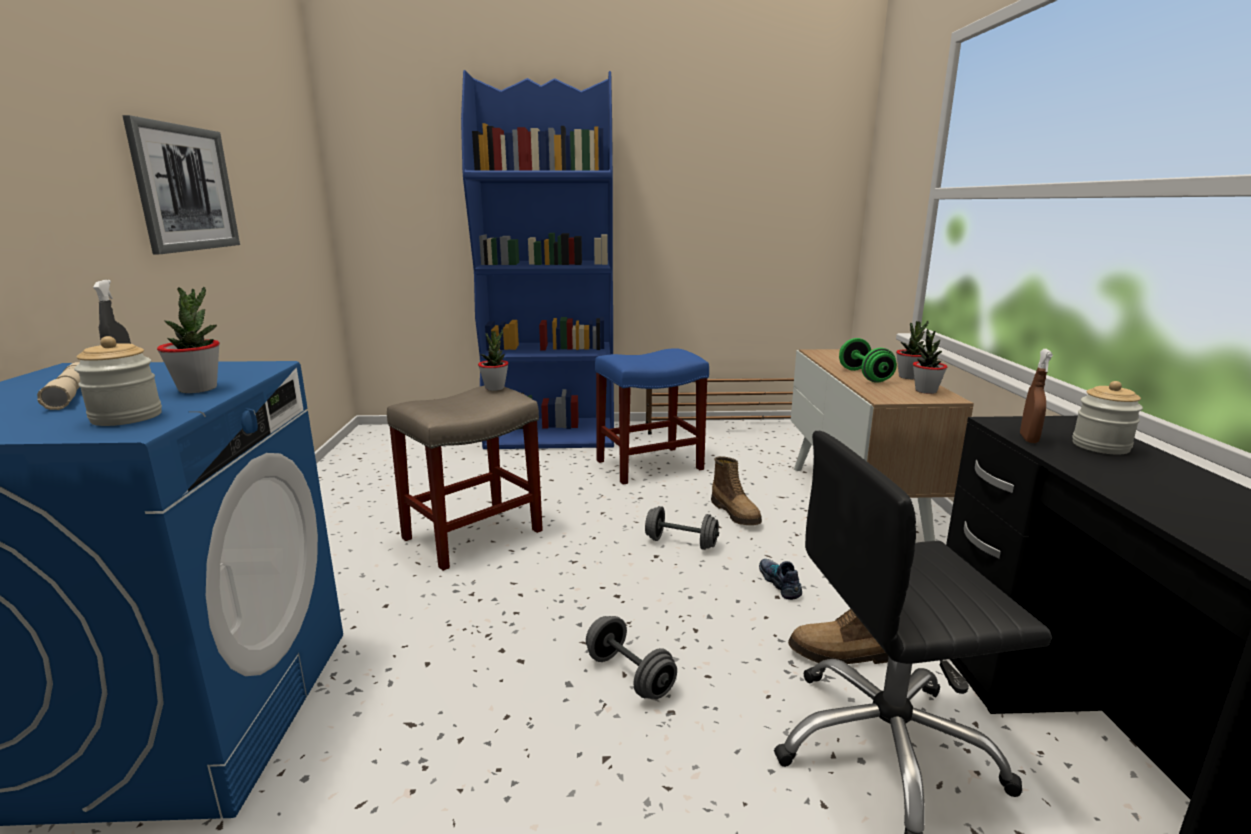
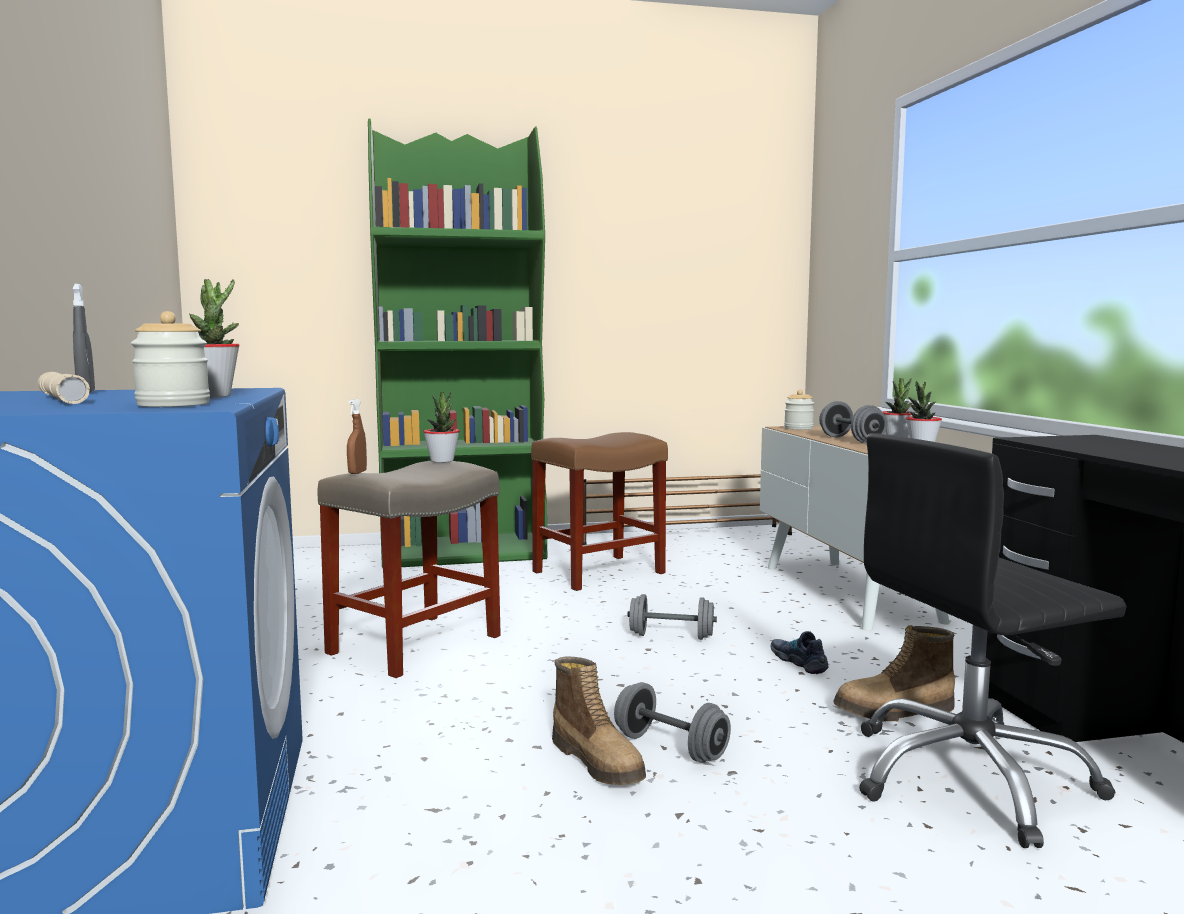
camera: 10 degrees left, 10 degrees down
(185, 188) = (74, 220): picture -> none
(552, 435) = (464, 552): blue bookcase -> green bookcase
(650, 464) = (600, 572): blue stool -> brown stool
(736, 513) = (721, 608): boot -> boot (599, 762)
(864, 376) = (851, 440): green dumbbell -> grey dumbbell
(1028, 439) = (1059, 445): brown spray bottle -> brown spray bottle (357, 472)
(1100, 446) = (1125, 446): jar -> jar (798, 428)

